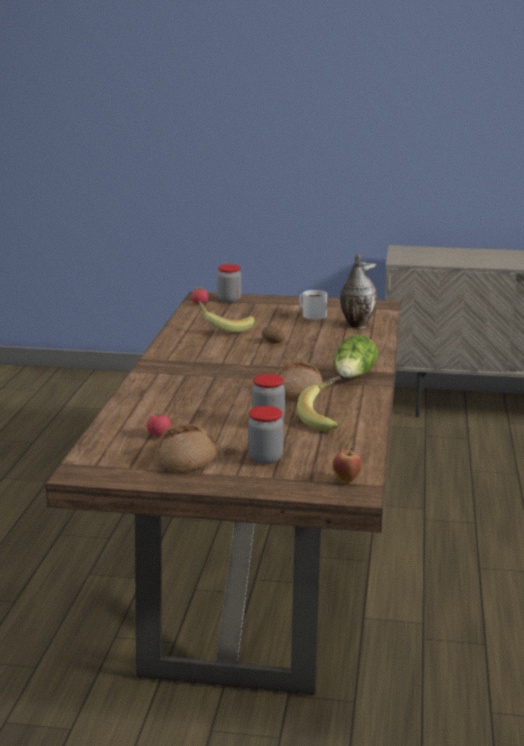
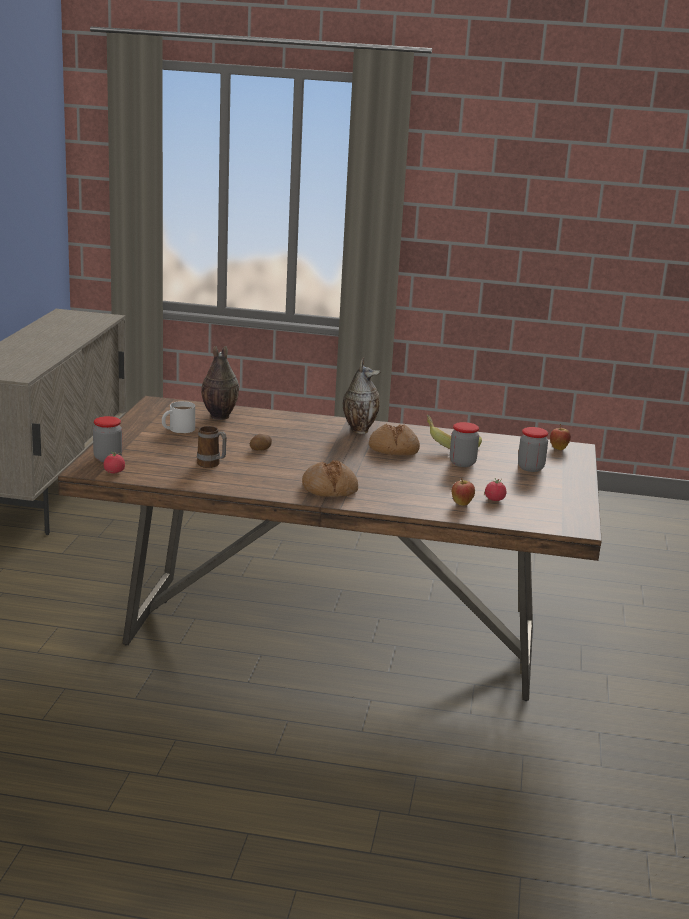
camera: 90 degrees left, 0 degrees up
(144, 419) = (462, 504): none -> apple
(187, 459) = (539, 491): bread -> bread (329, 489)
(225, 328) = (212, 465): banana -> mug
(354, 377) = (359, 430): lettuce -> vase

